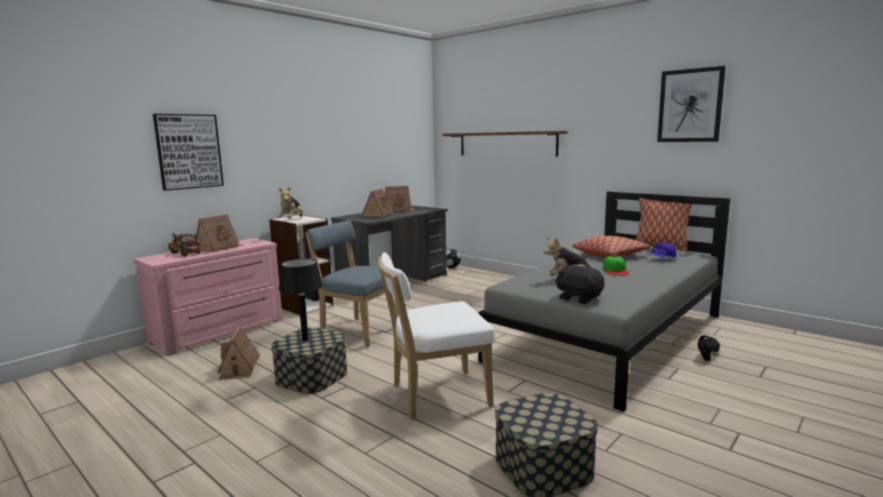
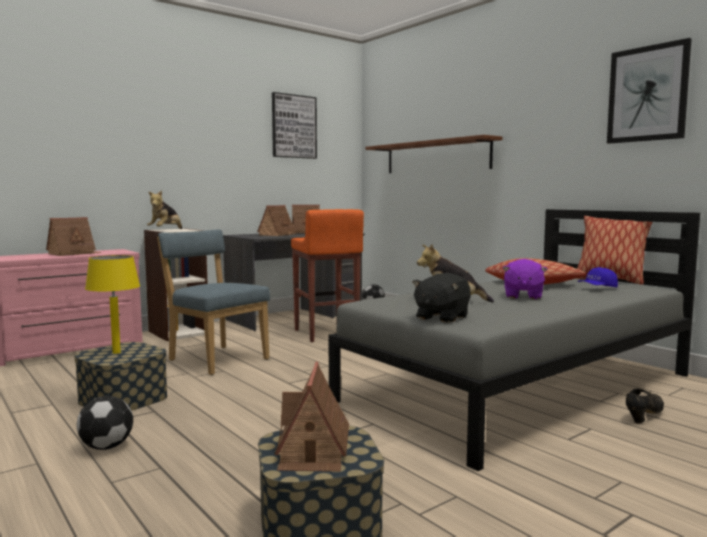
camera: 10 degrees right, 5 degrees down
(184, 253) = (31, 255): toy truck -> none
(189, 151) = (51, 146): picture -> picture (293, 126)
(239, 368) = (54, 384): toy house -> toy house (313, 449)
(305, 340) = (116, 352): black table lamp -> yellow table lamp
(335, 422) = (107, 446): none -> football
(431, 298) = (325, 333): none -> orange stool
(435, 395) = (247, 430): white chair -> none
(579, 298) = (441, 317): black plush toy -> black plush toy turned 105 degrees counterclockwise
(615, 270) = (522, 296): cap -> purple plush toy

